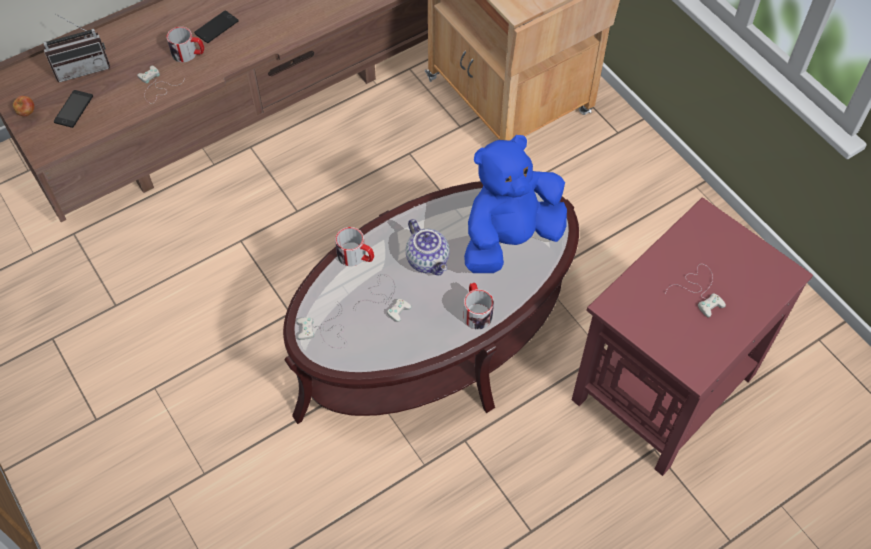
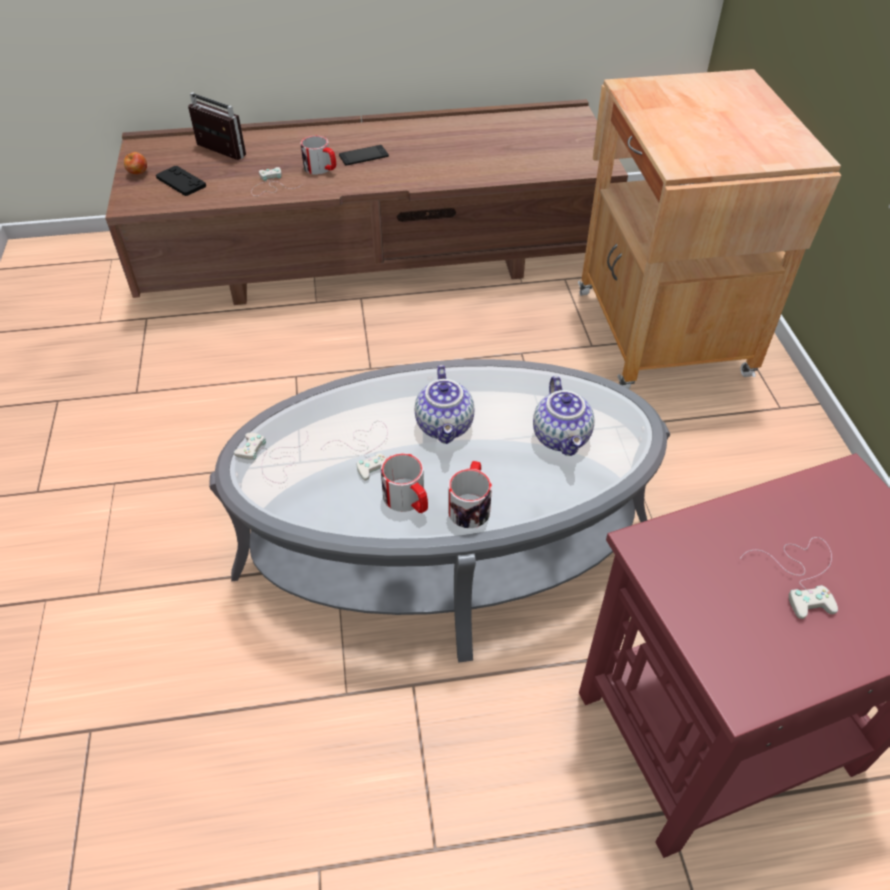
camera: 25 degrees right, 10 degrees down
(73, 109) = (181, 182): phone -> black game controller
(82, 67) = (216, 154): radio -> radio turned 150 degrees counterclockwise
(356, 256) = (362, 393): mug -> mug (408, 500)
(435, 337) = (444, 548): brown coffee table -> grey coffee table
(510, 239) = (562, 438): blue plush toy -> teapot

